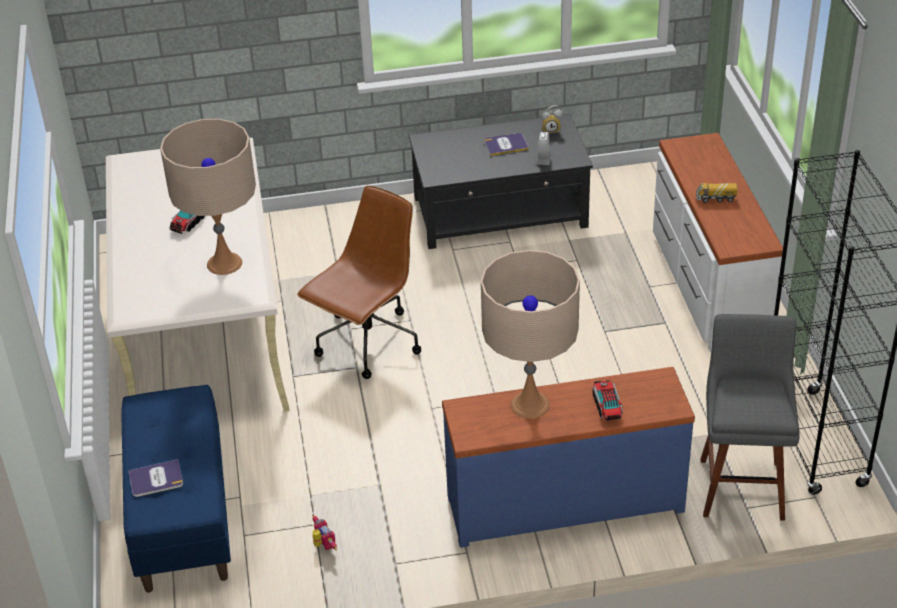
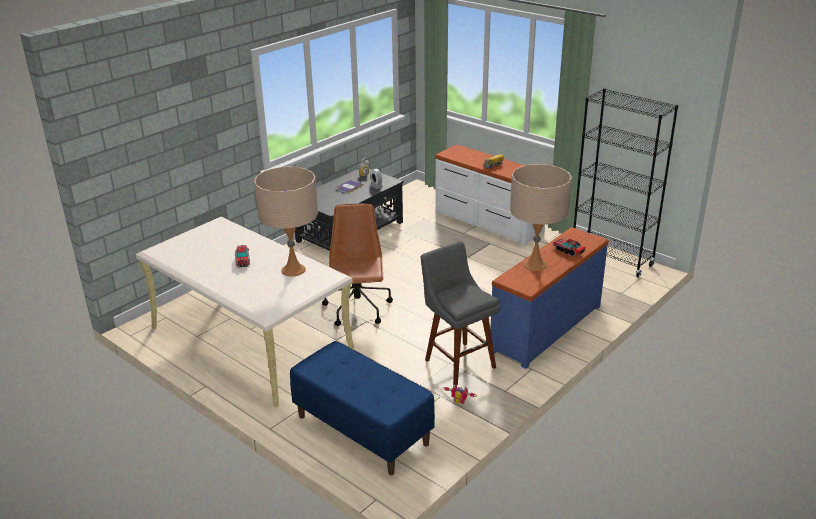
camera: 40 degrees left, 10 degrees down
(156, 479) = (369, 394): book -> none
(741, 484) = (607, 286): grey stool -> grey stool (458, 362)

